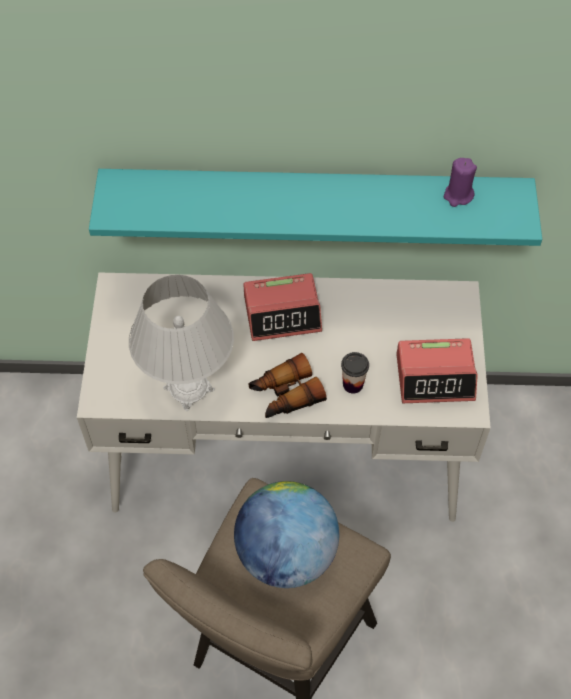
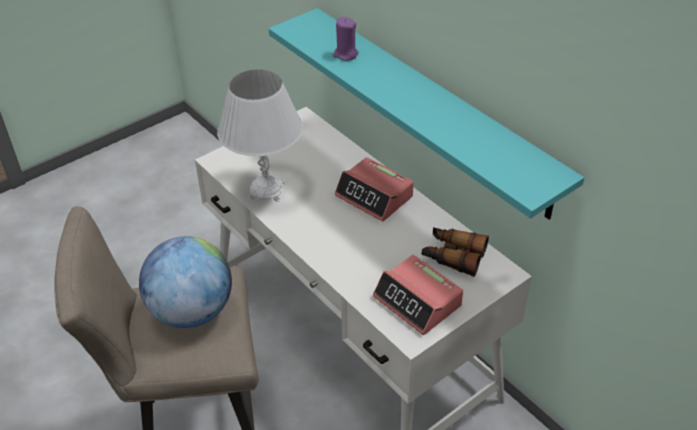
camera: 50 degrees right, 15 degrees down
(285, 394) = (312, 235): binoculars -> binoculars (453, 256)
(353, 384) = (359, 262): cup -> none
(458, 195) = (509, 149): purple candle -> purple candle (345, 54)

